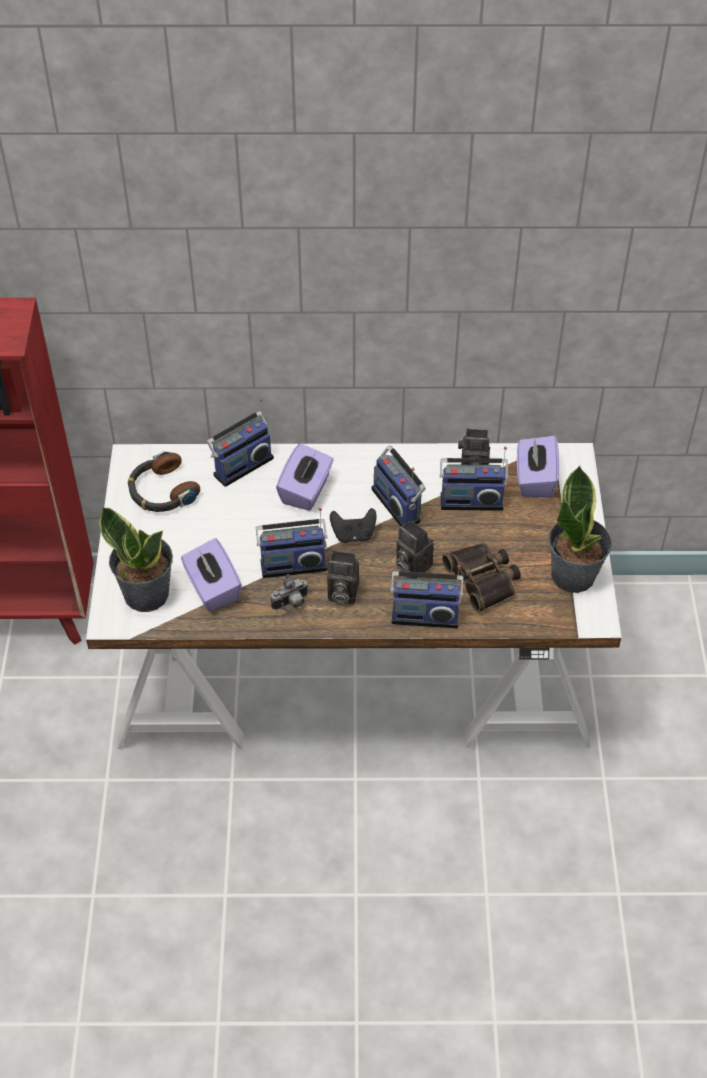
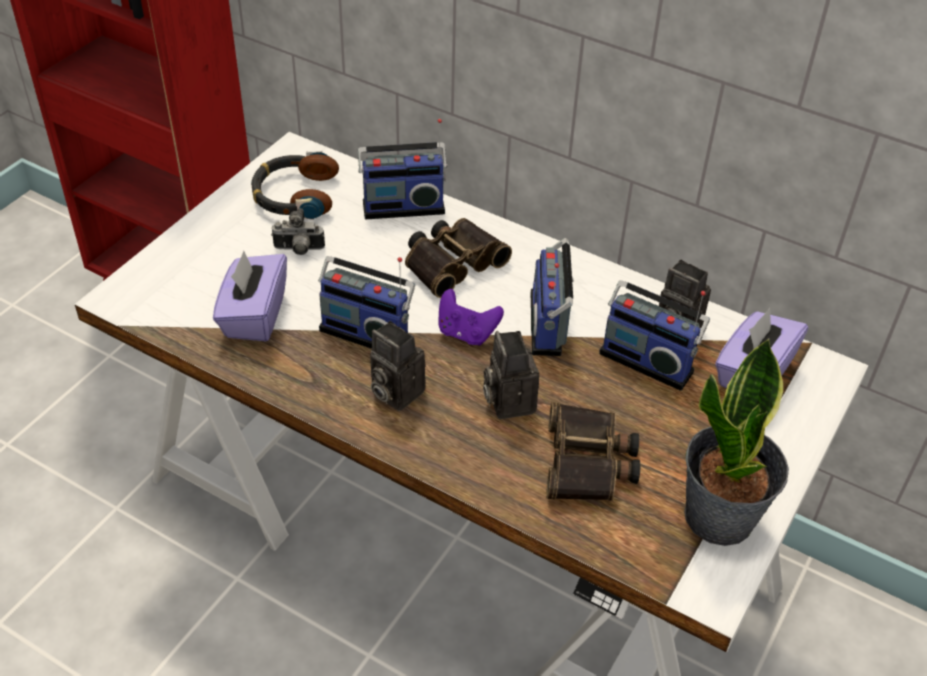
camera: 30 degrees right, 5 degrees down
(146, 593) = (180, 287): potted plant -> none
(291, 603) = (326, 374): camera -> camera (298, 250)
(306, 491) = (452, 262): purple tissue box -> binoculars
(353, 535) = (466, 333): black game controller -> purple game controller
(425, 614) = (477, 467): radio -> none

